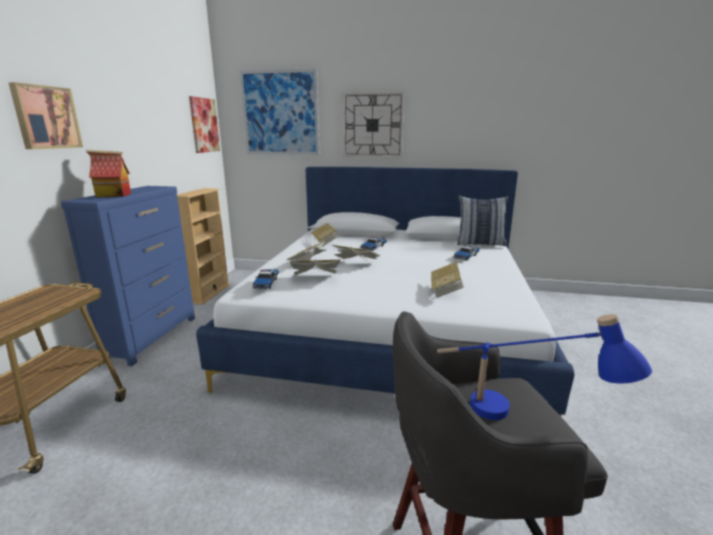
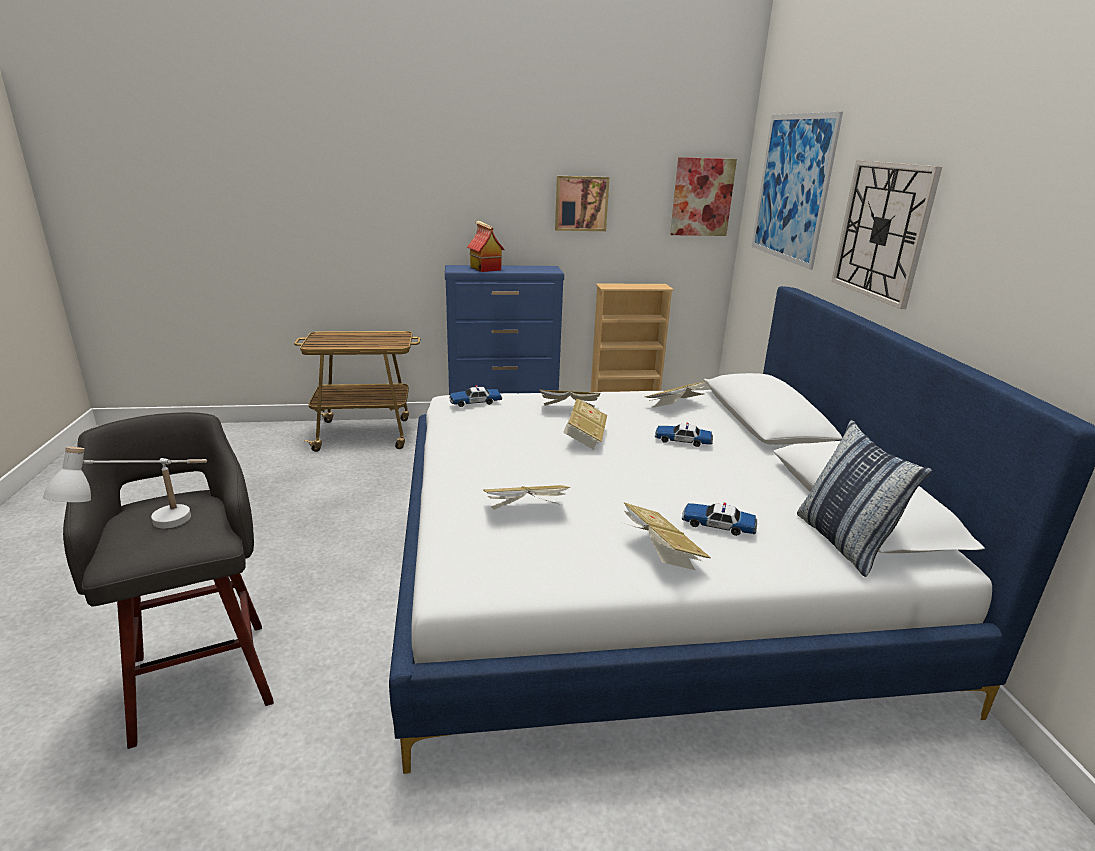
camera: 70 degrees right, 5 degrees up
(46, 117) = (454, 188): picture -> picture (581, 203)
(315, 277) = (507, 421): book -> book (660, 553)
(518, 419) = (150, 532): blue table lamp -> white table lamp

